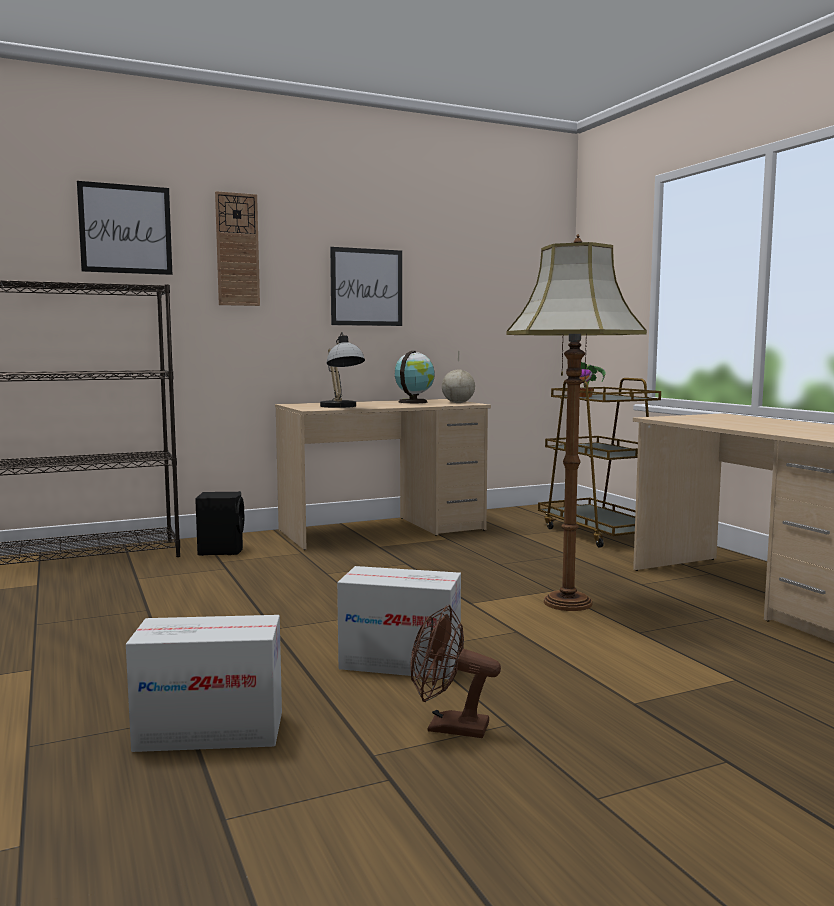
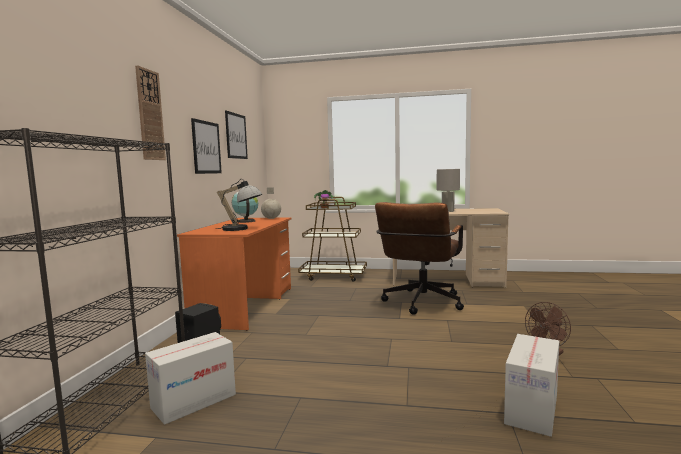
camera: 55 degrees left, 0 degrees up
(125, 229) = (82, 87): picture -> picture (236, 136)
(382, 530) = (245, 306): beige desk -> orange desk
(400, 662) = (467, 348): cardboard box -> cardboard box (194, 401)
(566, 603) = (420, 304): floor lamp -> brown office chair
(767, 425) = (448, 211): none -> grey table lamp

